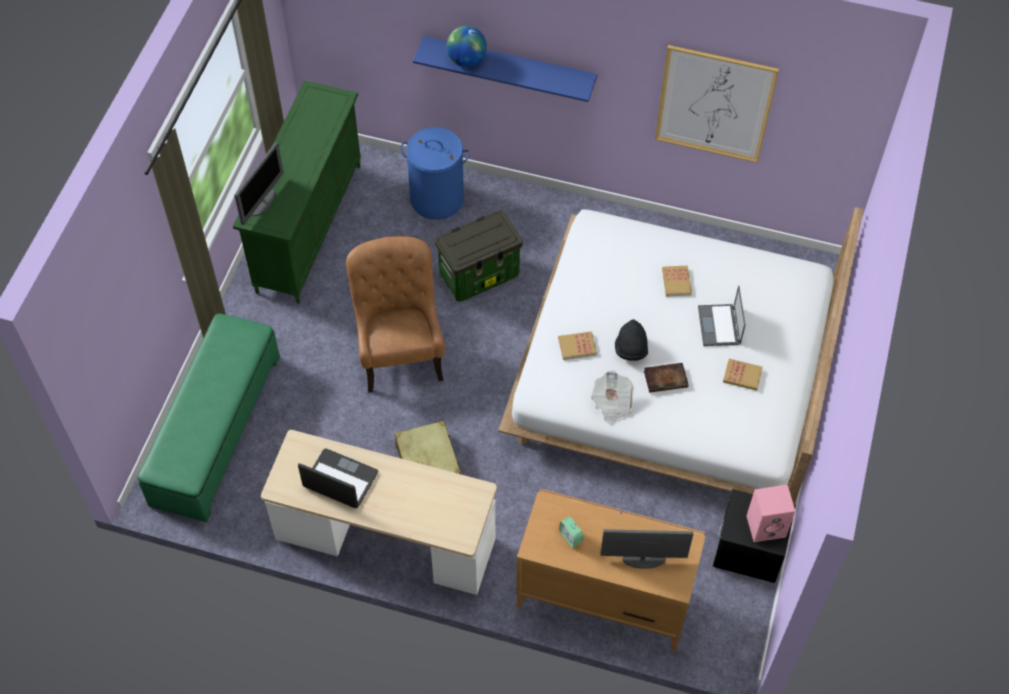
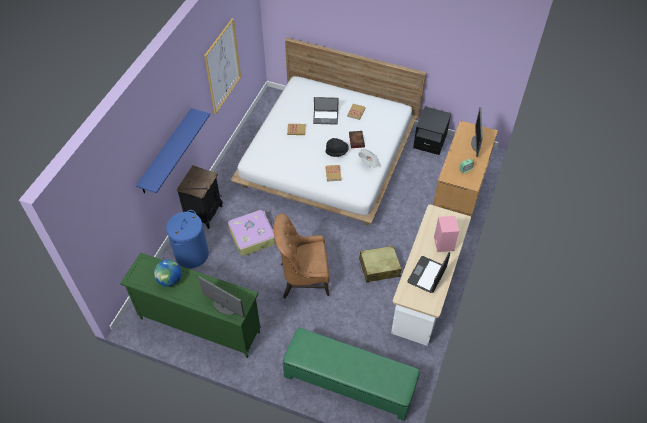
camera: 85 degrees left, 5 degrees down
(466, 60) = (164, 165): globe -> globe (170, 280)
(480, 275) = (253, 236): storage box -> suitcase
(520, 203) = (205, 213): none -> black nightstand
(766, 525) = (435, 117): pink speaker -> pink speaker (443, 243)

